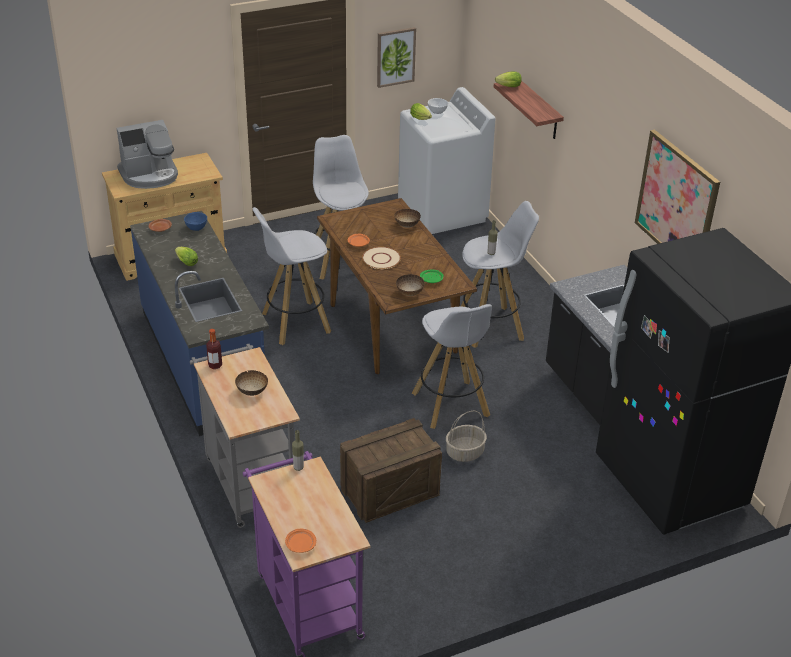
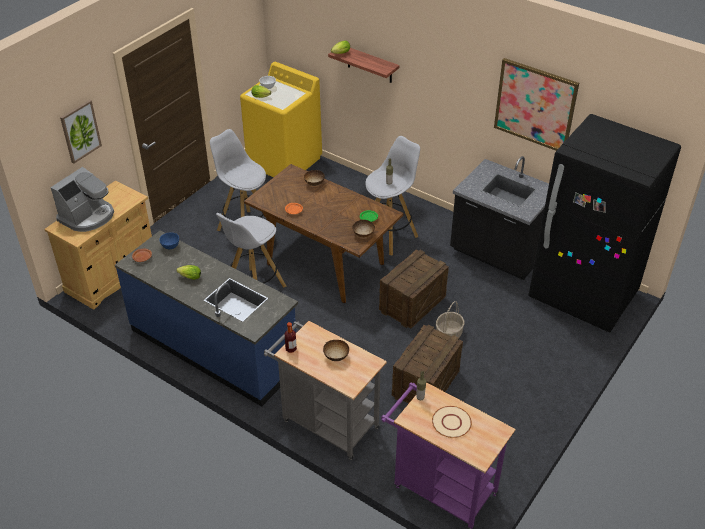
camera: 30 degrees left, 5 degrees up
(300, 544) = (473, 451): orange plate -> none
(381, 259) = (320, 217): beige plate -> beige plate (451, 423)
(395, 57) = (226, 54): picture -> picture (80, 131)
(442, 212) = (284, 162): white washing machine -> yellow washing machine
(451, 405) = (412, 304): white stool -> crate

